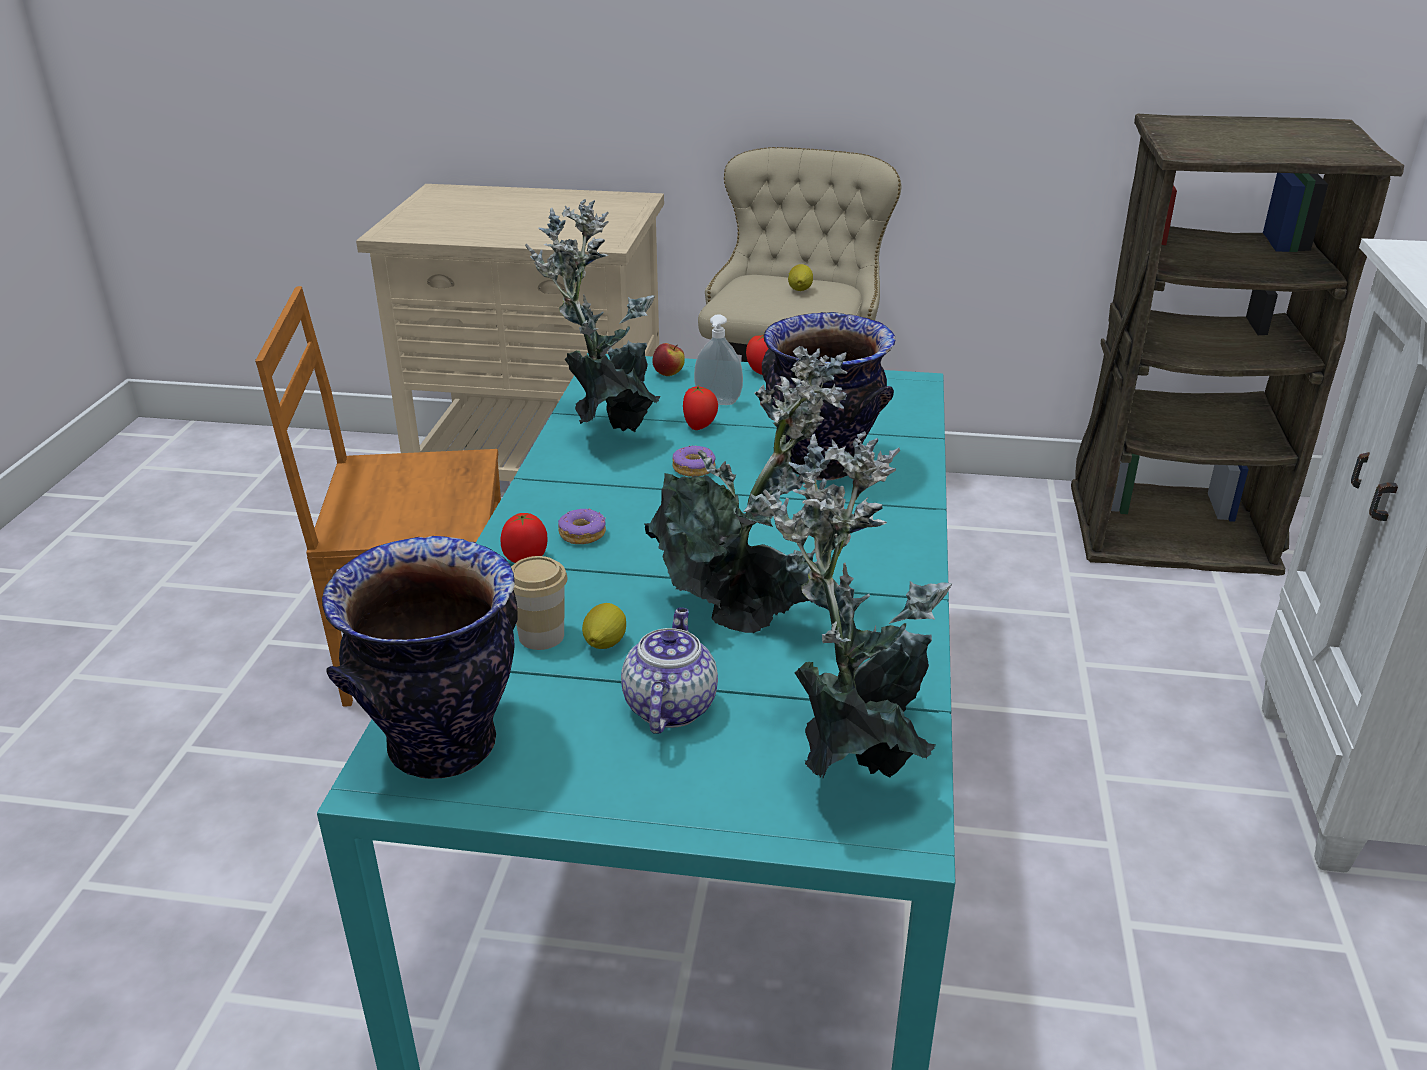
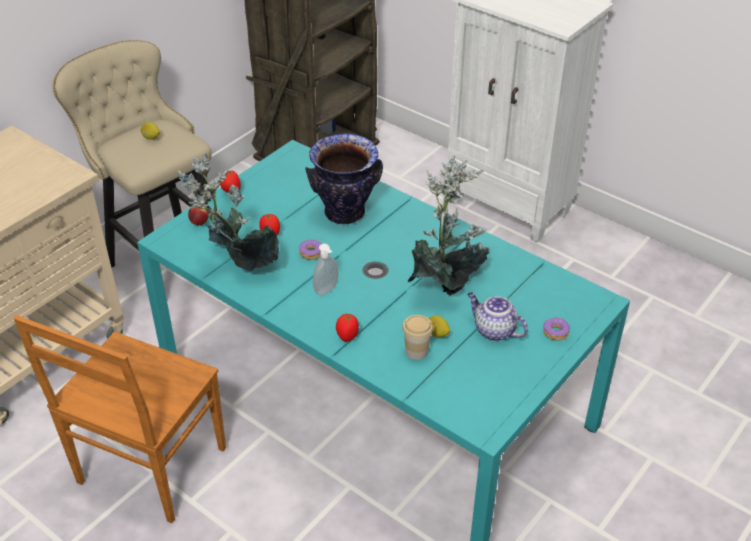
camera: 60 degrees left, 10 degrees up
(444, 747) = (476, 405): vase -> none
(582, 534) = (340, 310): donut -> donut (555, 332)
(717, 403) = (250, 219): soap dispenser -> soap dispenser (327, 290)
(854, 753) = (554, 293): potted plant -> none

